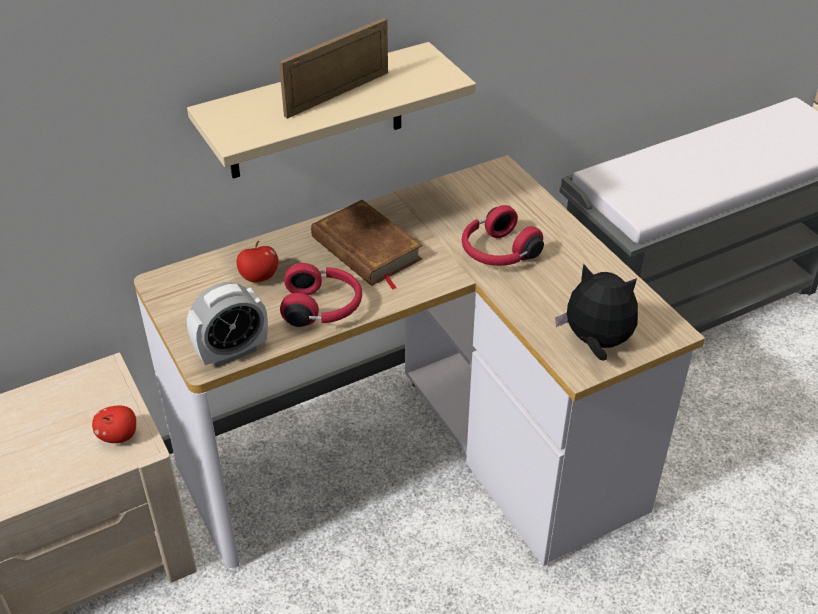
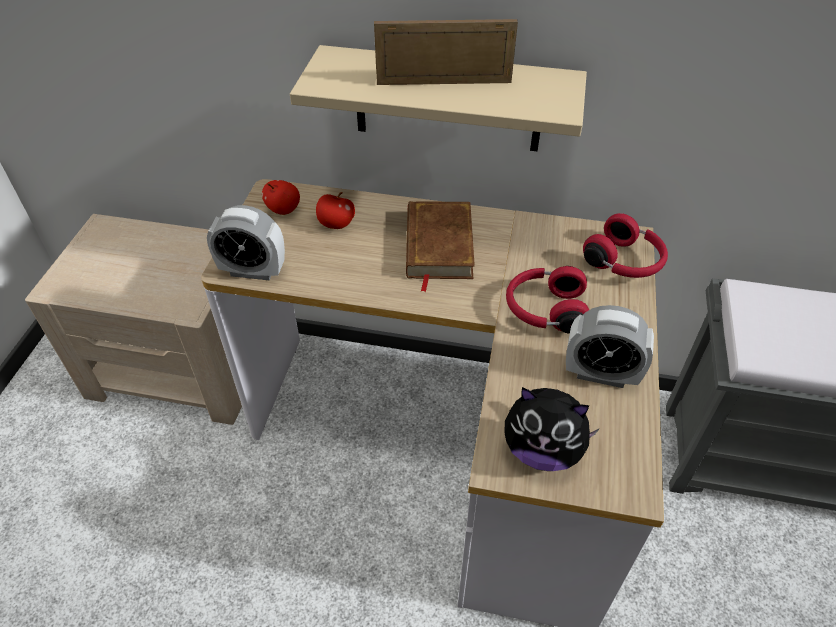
camera: 40 degrees right, 5 degrees up
(118, 436) = (186, 293): apple -> apple (283, 210)
(323, 308) = (352, 275): red headphones -> red headphones (624, 262)
(580, 274) = (600, 374): none -> alarm clock
(596, 343) = (542, 450): plush toy -> plush toy turned 135 degrees clockwise

